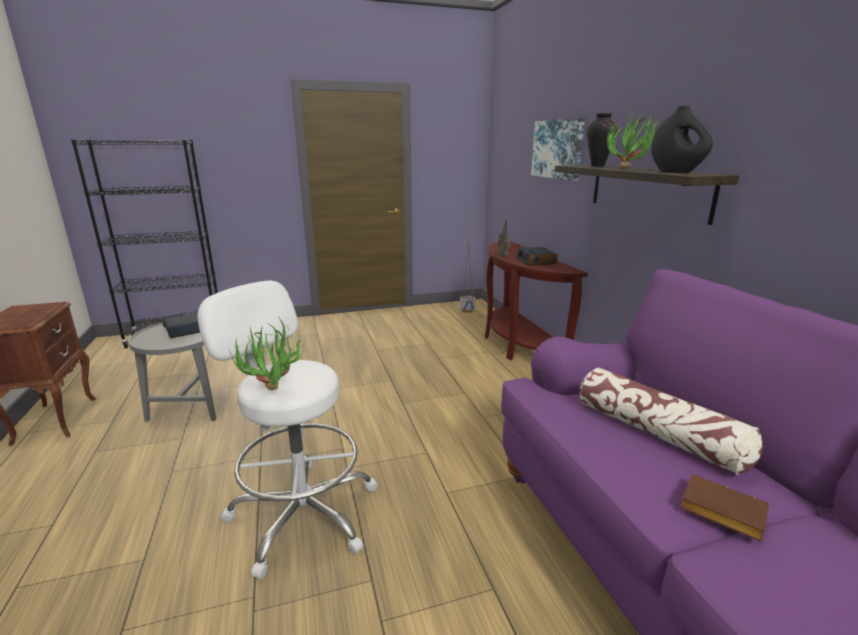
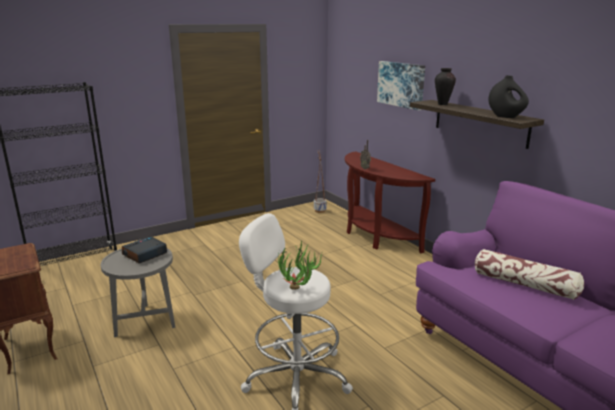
camera: 15 degrees left, 0 degrees up
(536, 261) = (392, 171): alarm clock -> none
(630, 169) = (472, 111): potted plant -> none
(719, 512) = (571, 319): brown book -> none

